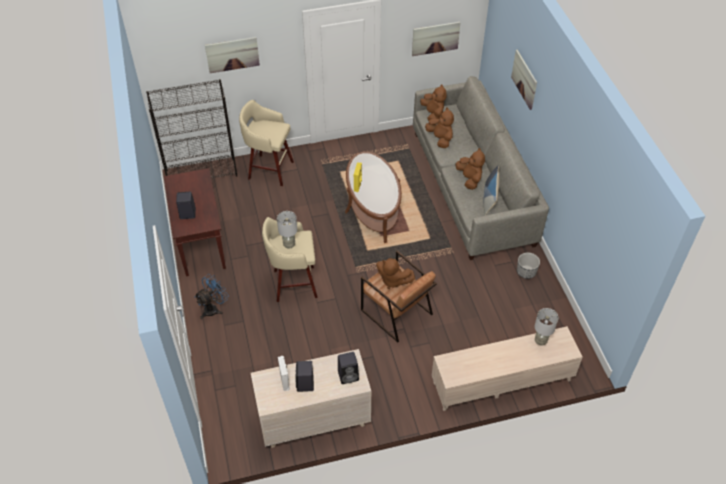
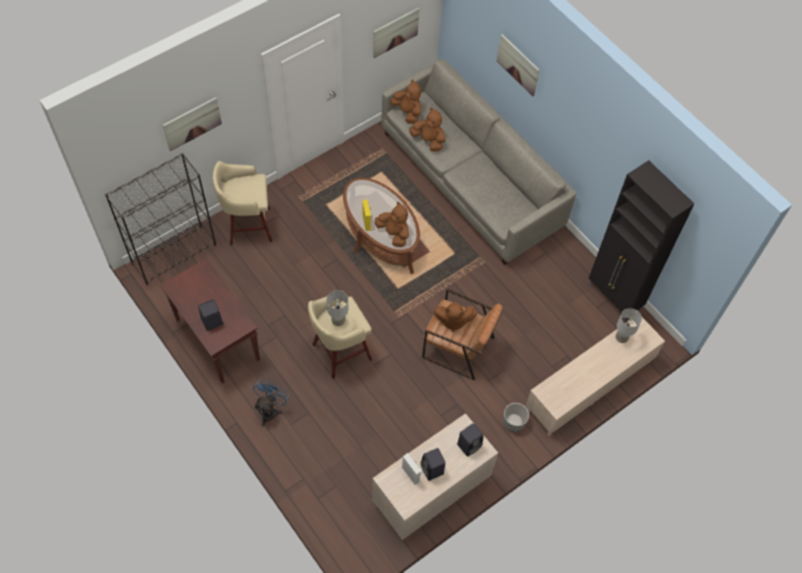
camera: 25 degrees left, 10 degrees up
(469, 179) = (479, 180): brown plush toy -> brown plush toy (394, 233)
(490, 198) = (509, 196): pillow -> none
(526, 272) = (563, 260): planter -> planter (514, 422)
(559, 317) = (614, 298): none -> black cabinet

